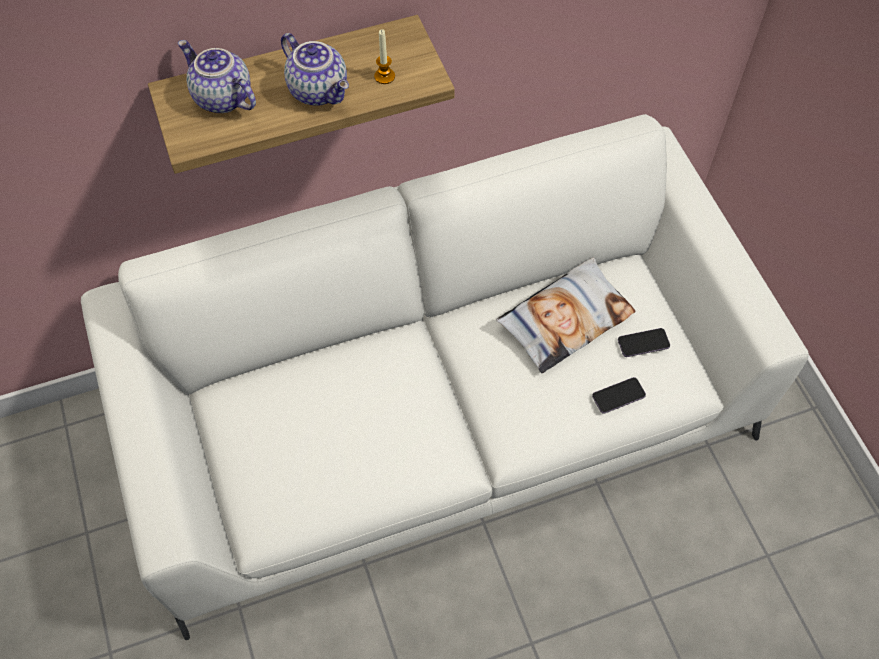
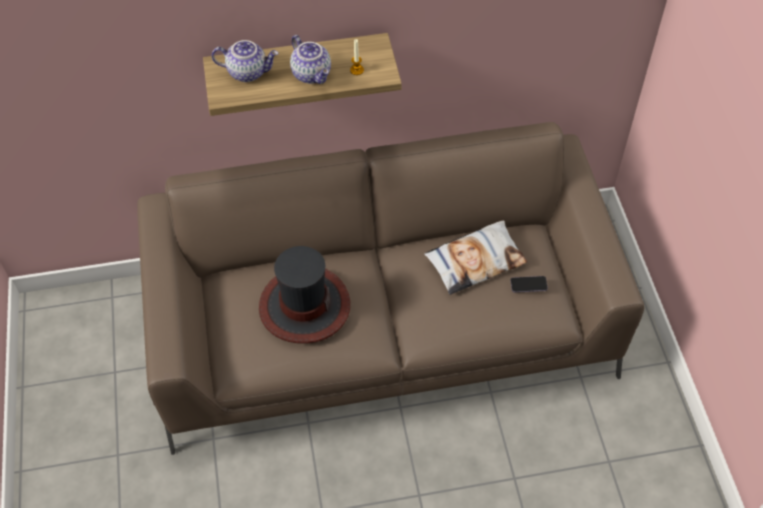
camera: 10 degrees right, 5 degrees down
(221, 98) = (248, 72): teapot -> teapot turned 135 degrees clockwise
(343, 418) = (304, 306): none -> hat
(439, 415) = (382, 327): white sofa -> brown sofa
(618, 396) = (502, 318): phone -> none

